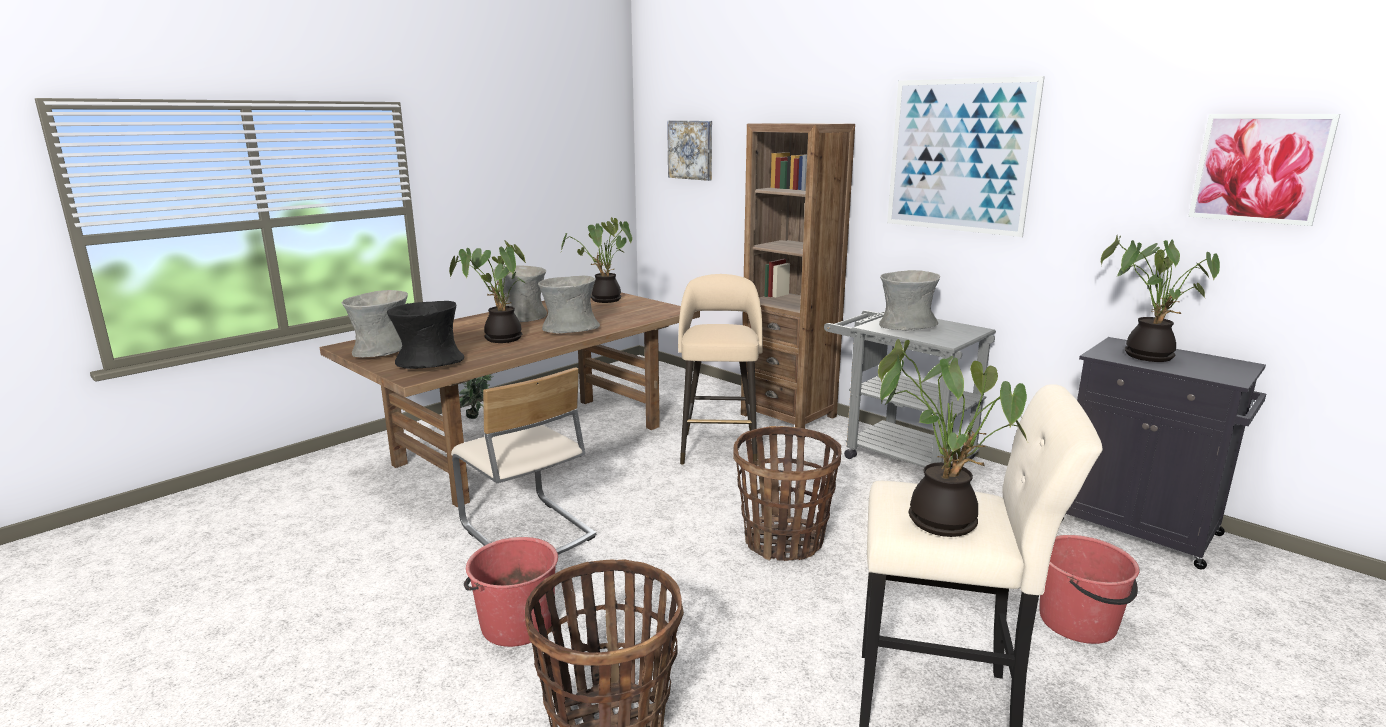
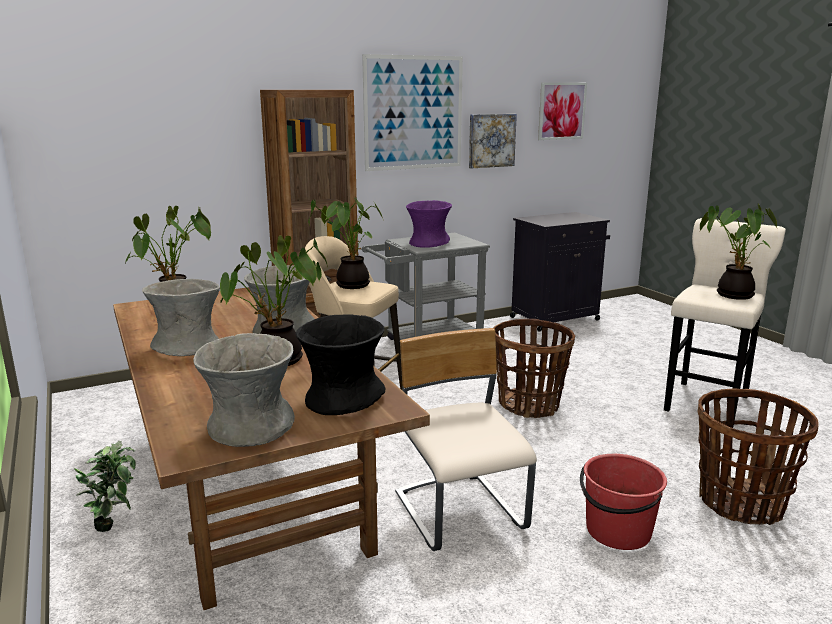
camera: 70 degrees left, 0 degrees up
(526, 532) = (460, 513): beige chair -> beige chair turned 90 degrees counterclockwise
(691, 150) = (117, 123): picture -> picture (491, 140)
(906, 326) = (428, 243): grey vase -> purple vase
(1078, 622) = (639, 355): red bucket -> none
(1147, 355) = (551, 219): potted plant -> potted plant (350, 284)

